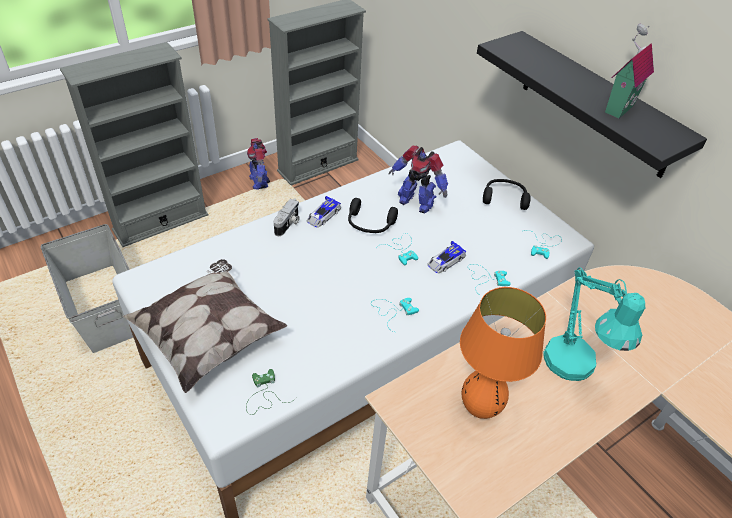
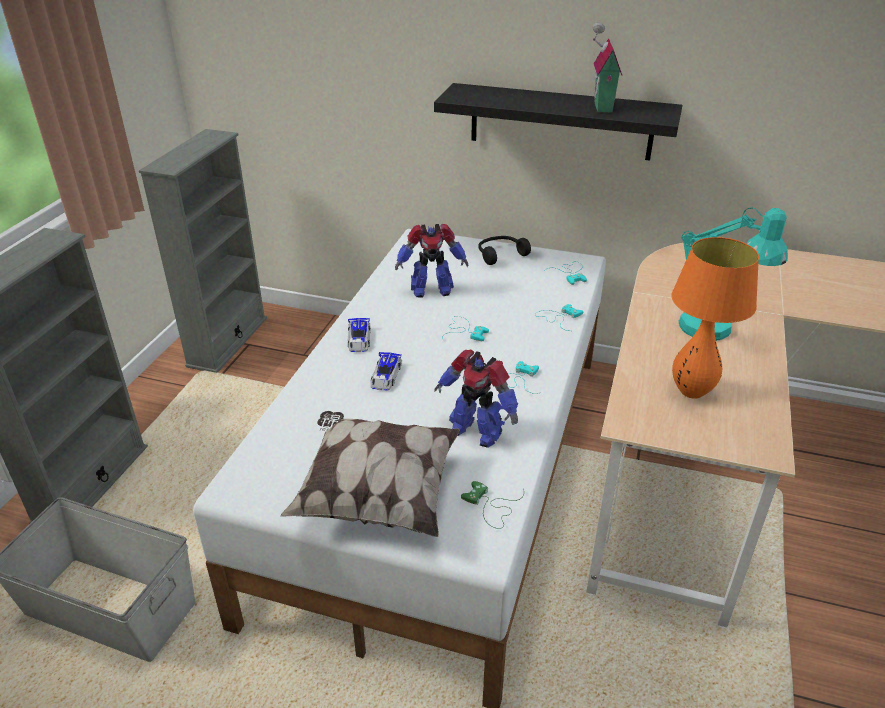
camera: 35 degrees left, 10 degrees down
(259, 182) = (175, 386): toy robot -> toy robot (476, 431)
(288, 224) = (333, 362): camera -> none
(369, 224) = (412, 326): black headphones -> none
(445, 261) = (512, 321): toy car -> toy car (385, 376)

